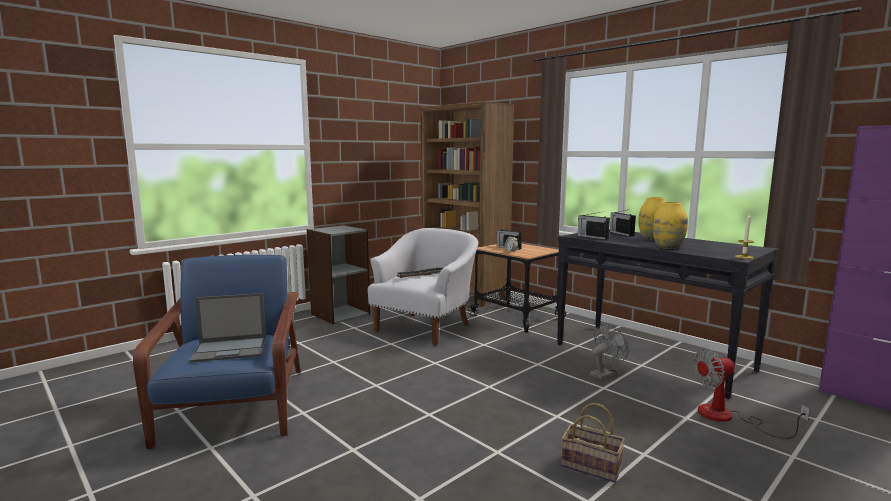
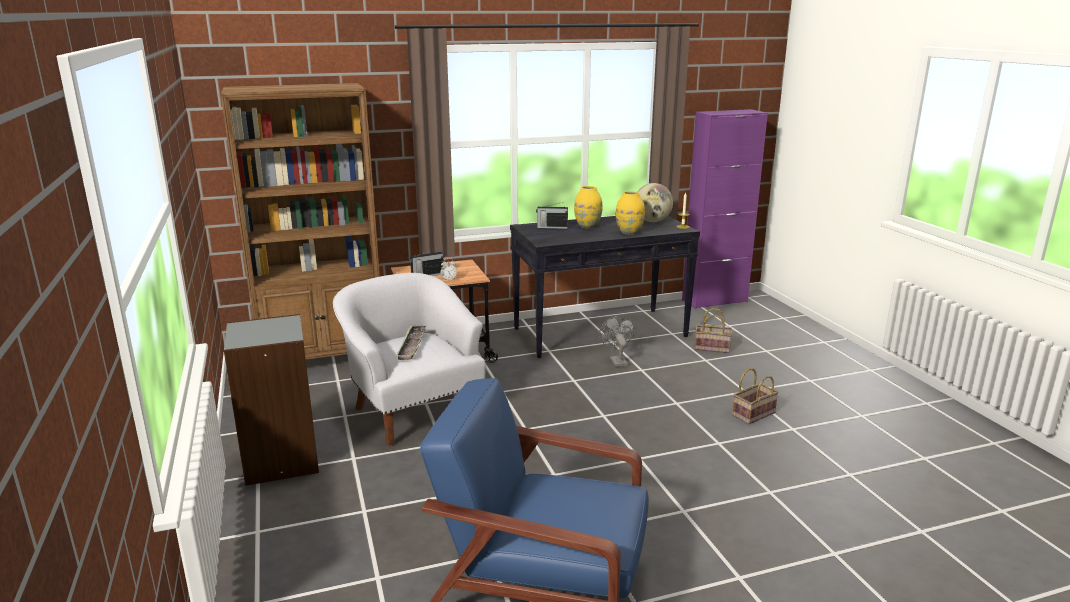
camera: 65 degrees left, 10 degrees up
(231, 349) = (590, 500): laptop -> none
(592, 237) = (557, 239): radio -> none
(728, 418) = (713, 348): fan -> basket
(729, 249) = (652, 221): none -> globe

